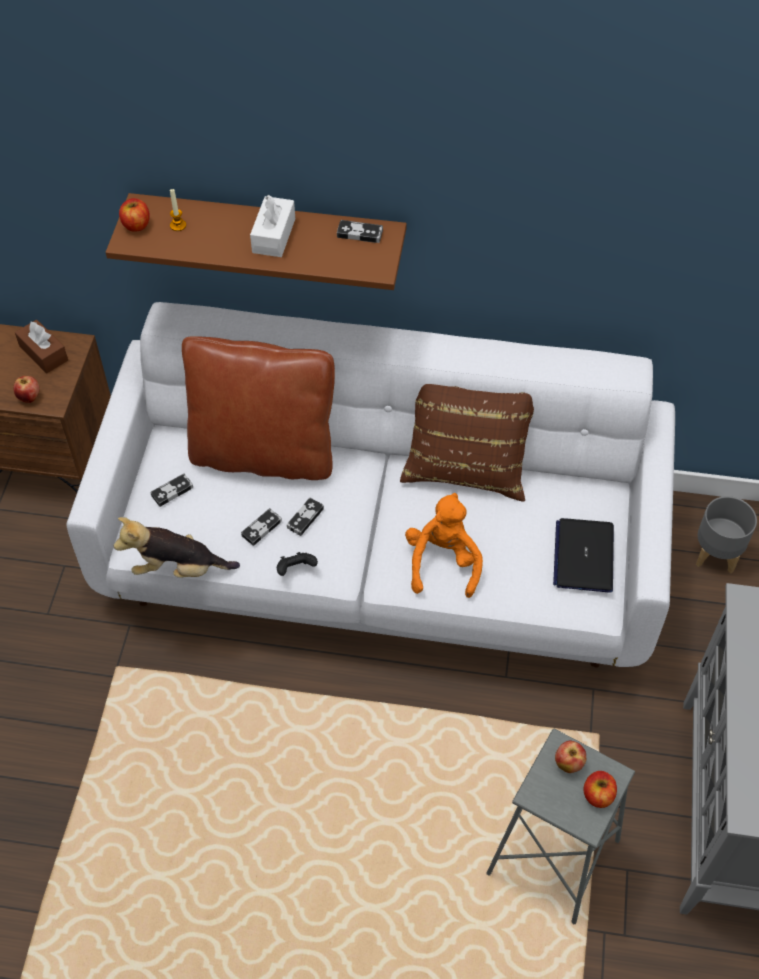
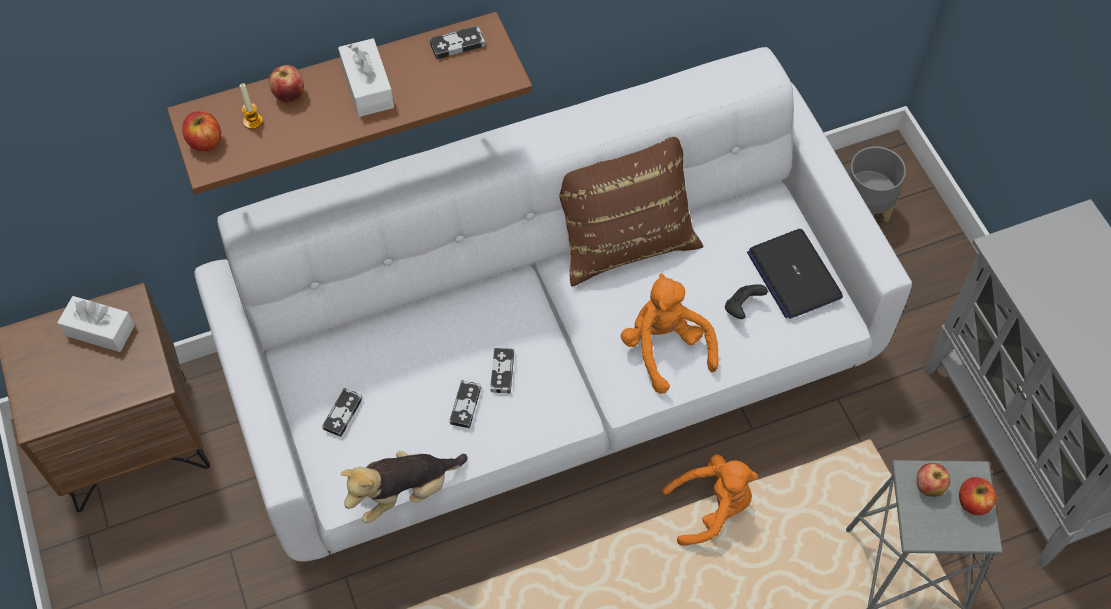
camera: 30 degrees left, 5 degrees up
(29, 397) = (120, 388): apple -> apple (290, 95)
(43, 353) = (100, 330): brown tissue box -> white tissue box
(263, 453) = (411, 324): brown pillow -> none
(296, 570) = (528, 430): black game controller -> black game controller (742, 307)
(432, 719) = (711, 507): none -> orange plush toy

